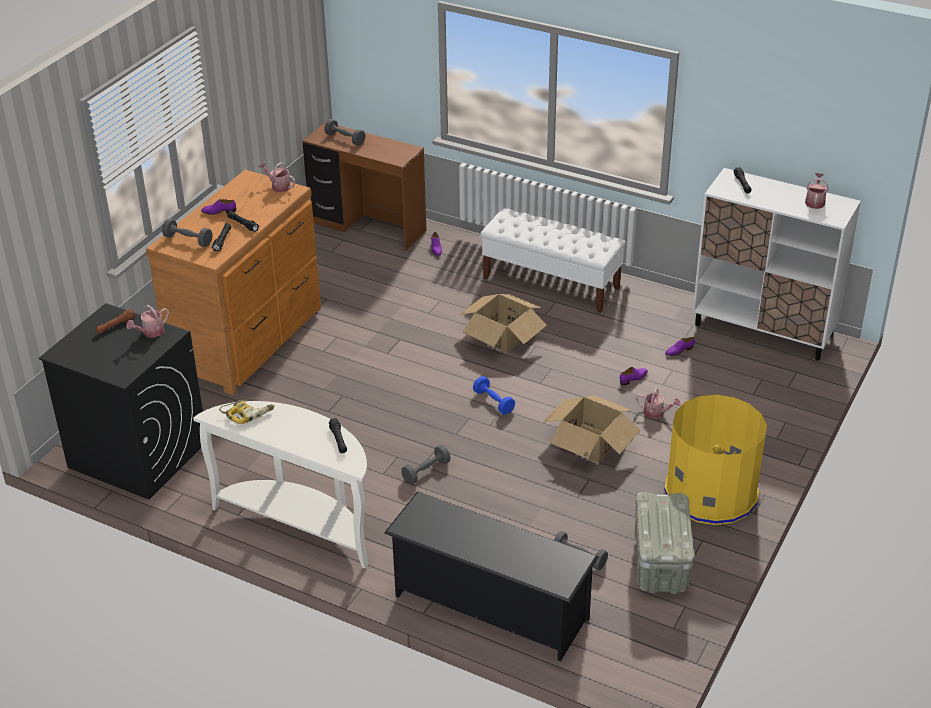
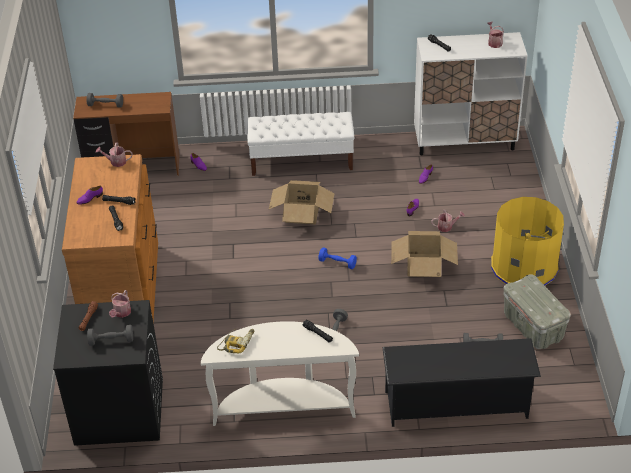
camera: 30 degrees left, 5 degrees up
(188, 240) = (89, 230): grey dumbbell -> grey dumbbell (111, 341)

